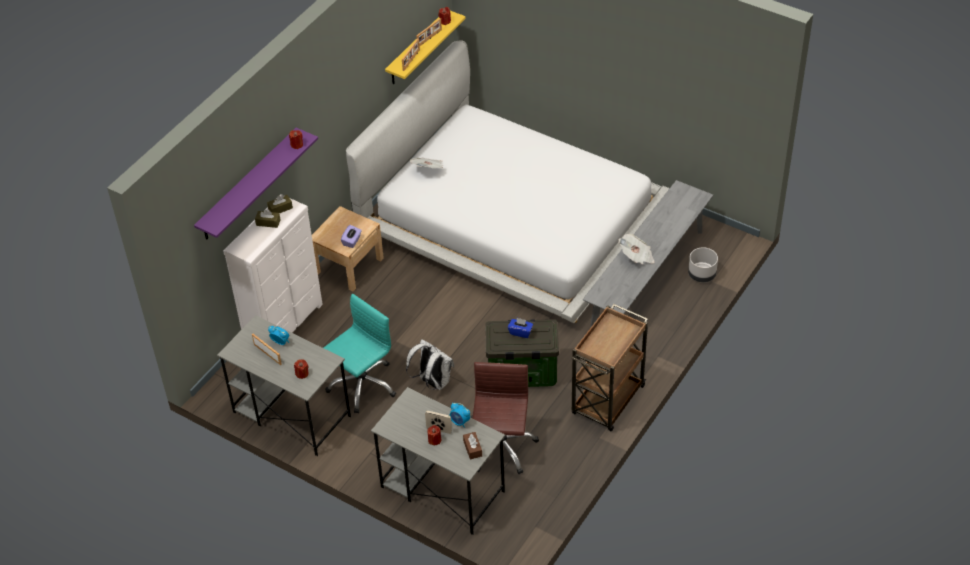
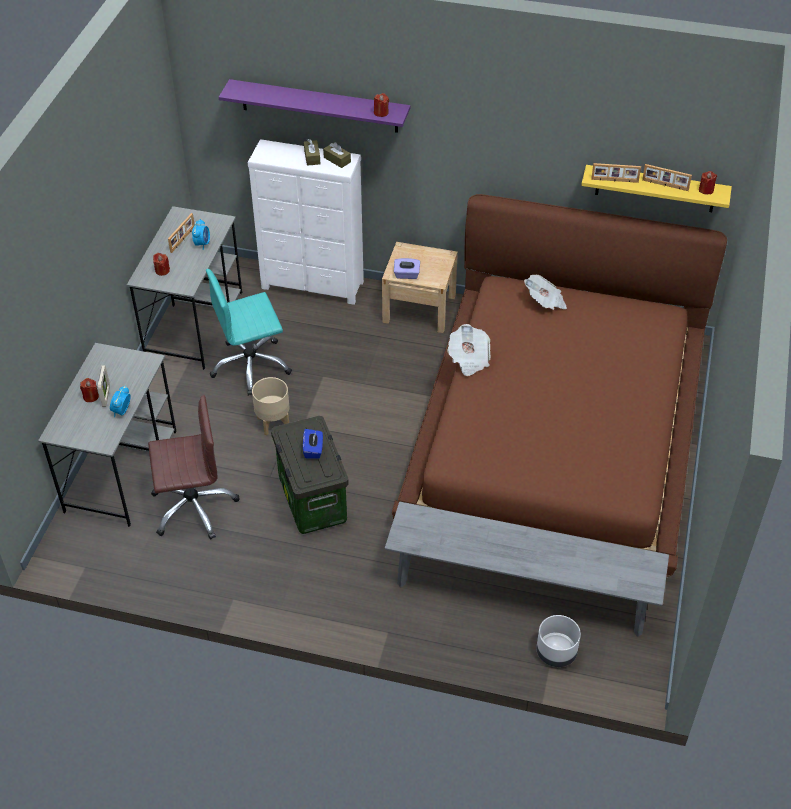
camera: 70 degrees right, 0 degrees up
(362, 384) = (251, 366): turquoise office chair -> turquoise office chair turned 135 degrees clockwise
(432, 382) = (273, 422): white backpack -> beige planter
(472, 448) = (84, 431): brown tissue box -> none
(511, 220) = (558, 428): white bed -> brown bed
(607, 401) = (293, 594): brown cart -> none
(636, 256) = (498, 541): newspaper -> newspaper (469, 359)

